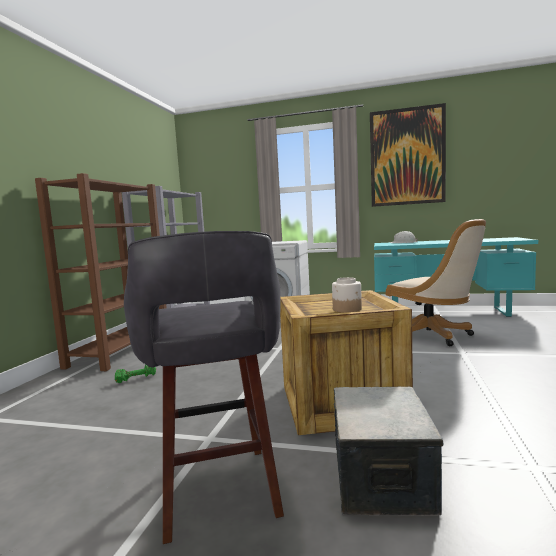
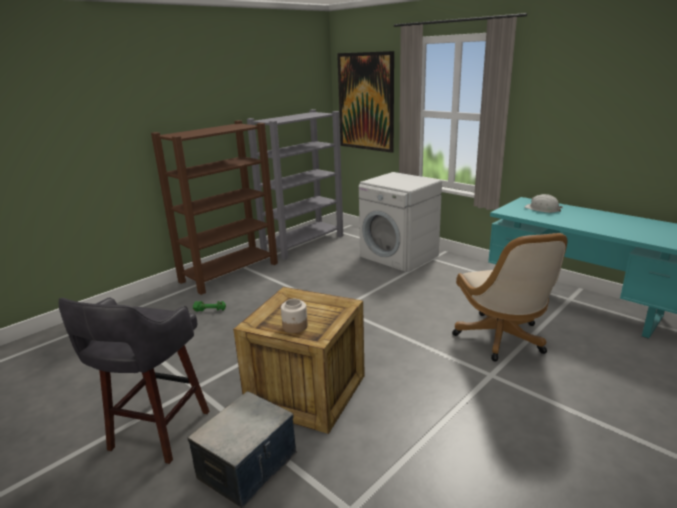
camera: 30 degrees right, 15 degrees up
(407, 157) = (579, 90): picture -> picture (365, 102)

